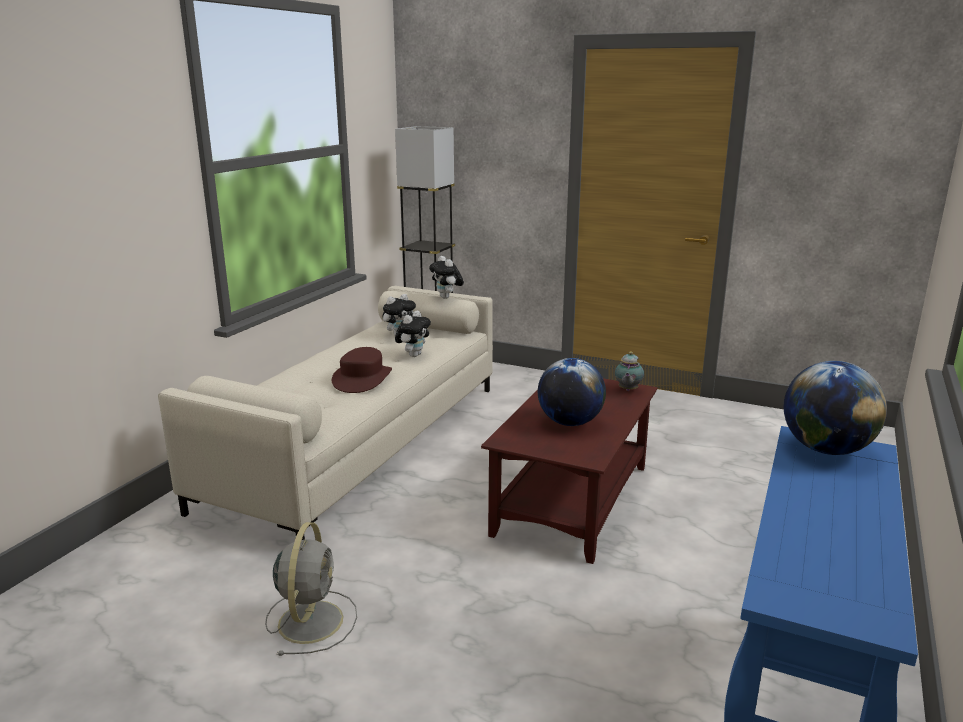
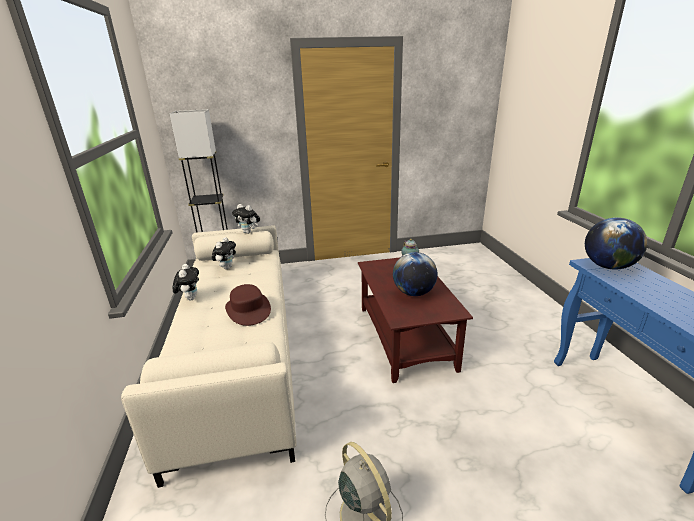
camera: 35 degrees left, 5 degrees up
(413, 355) = (257, 279): plush toy -> plush toy (190, 298)

